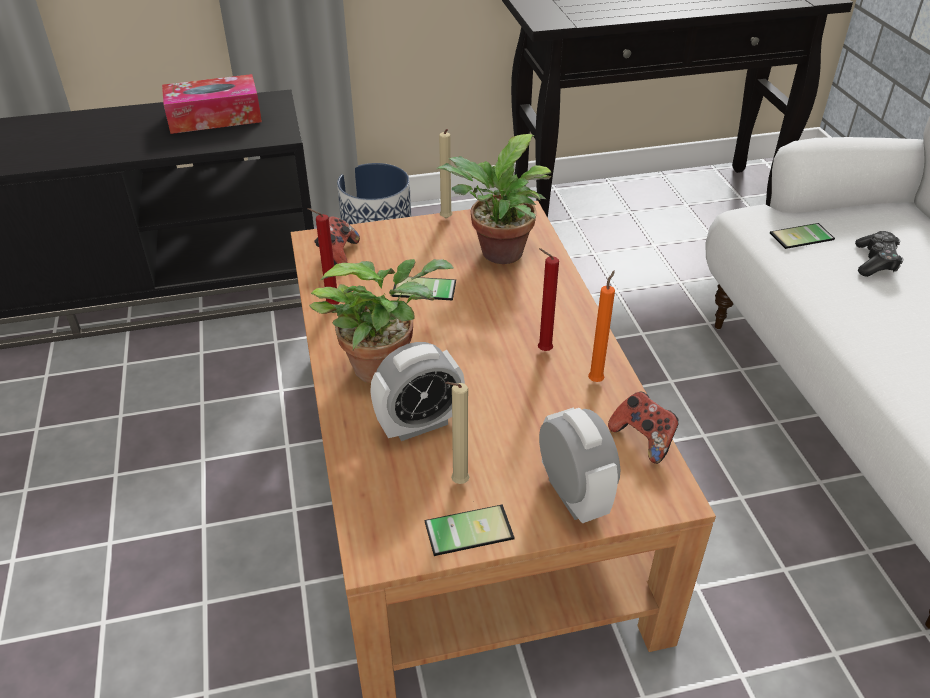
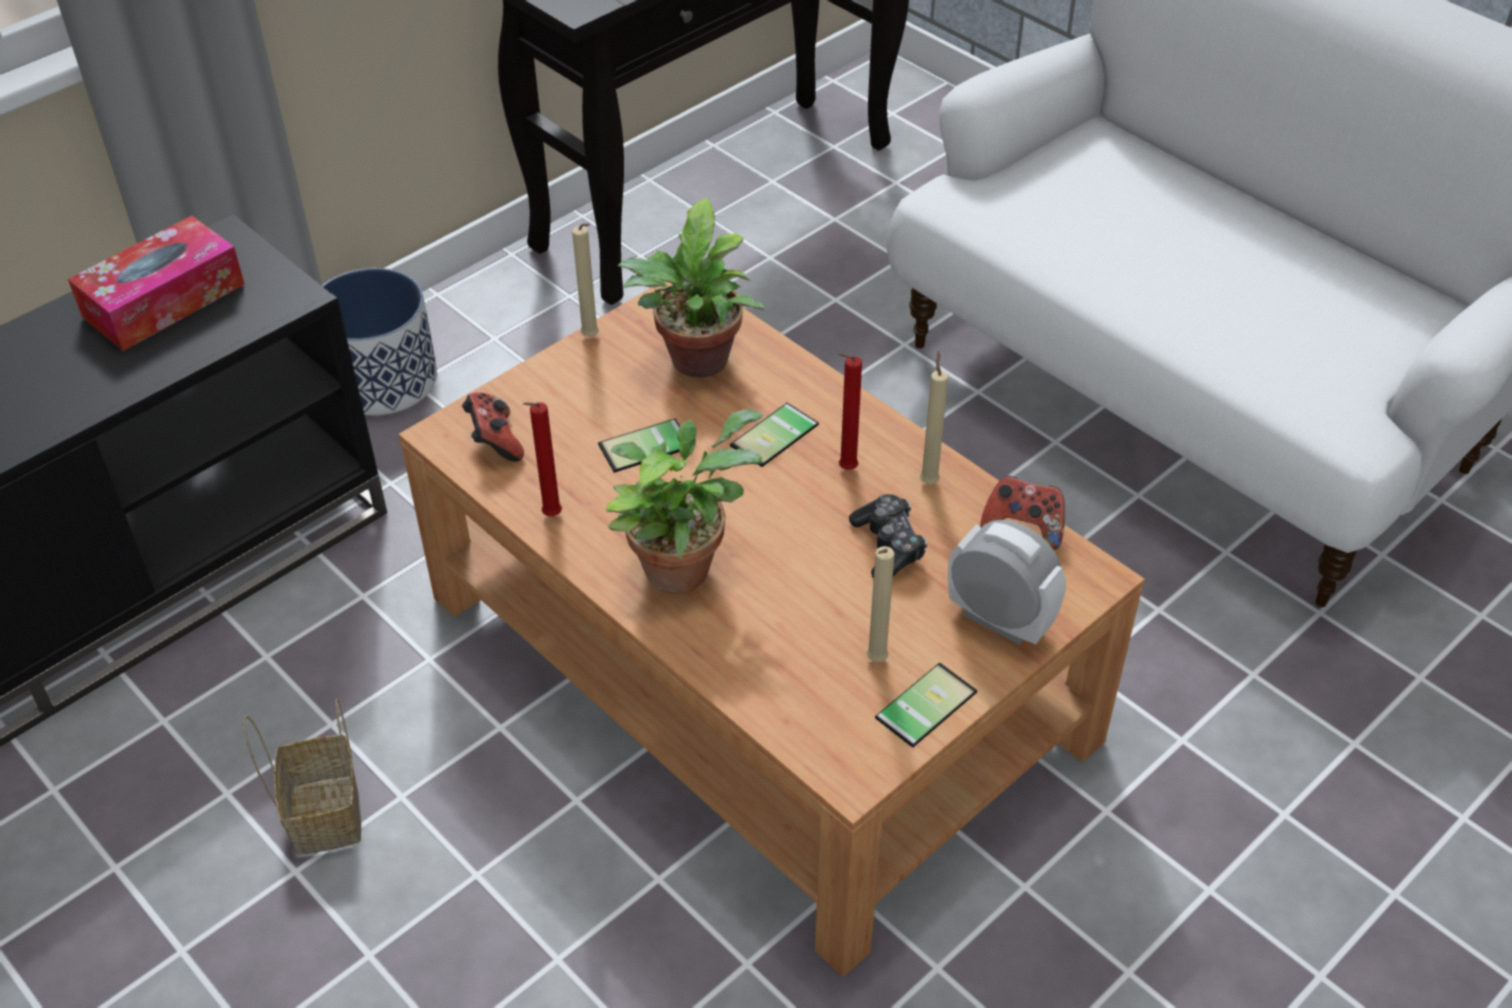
camera: 30 degrees left, 5 degrees up
(157, 449) = (323, 812): none -> basket
(419, 424) = (781, 615): alarm clock -> none
(596, 380) = (929, 480): orange candle -> beige candle
(803, 238) = (1019, 209): phone -> phone (778, 437)
(875, 262) = (1111, 214): game controller -> game controller (888, 546)

